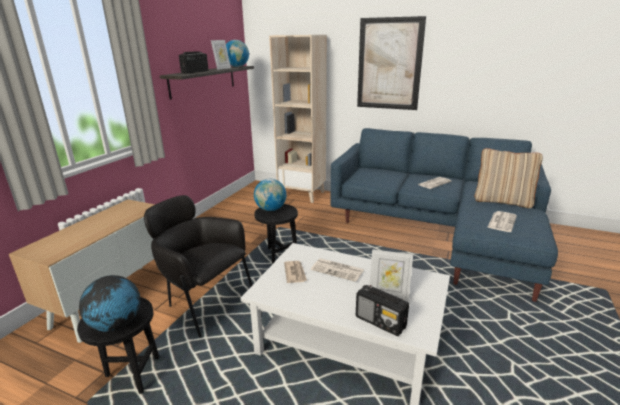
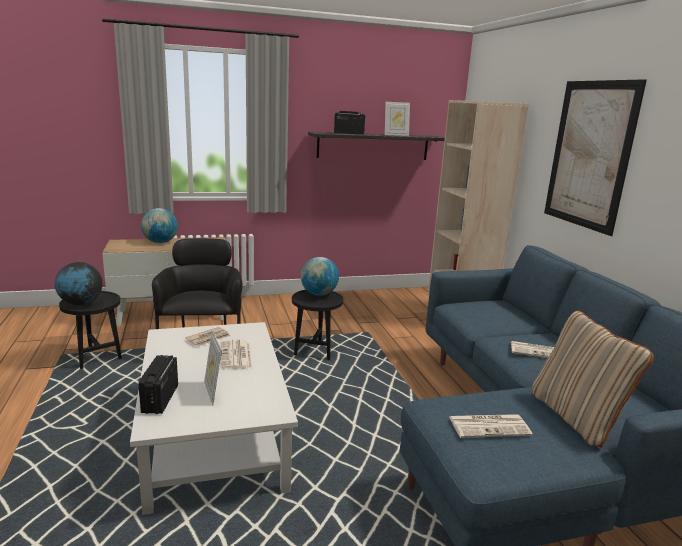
camera: 50 degrees right, 5 degrees down
(237, 66) = (425, 136): globe -> globe (160, 242)

